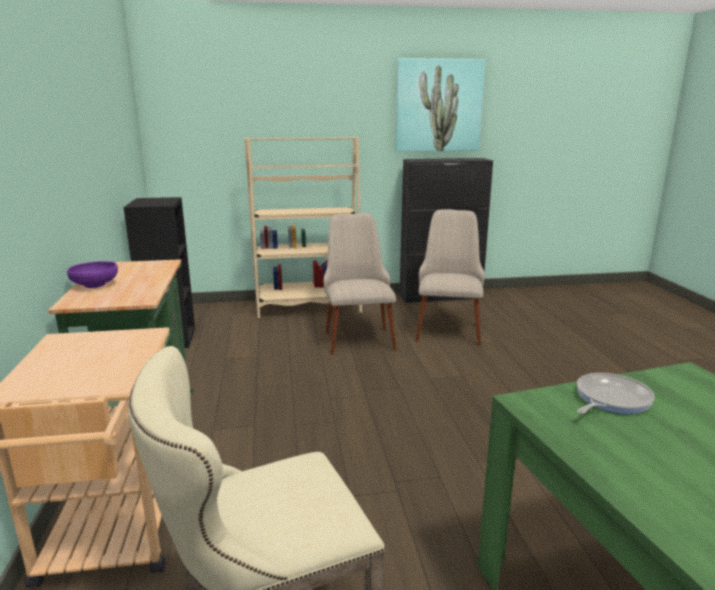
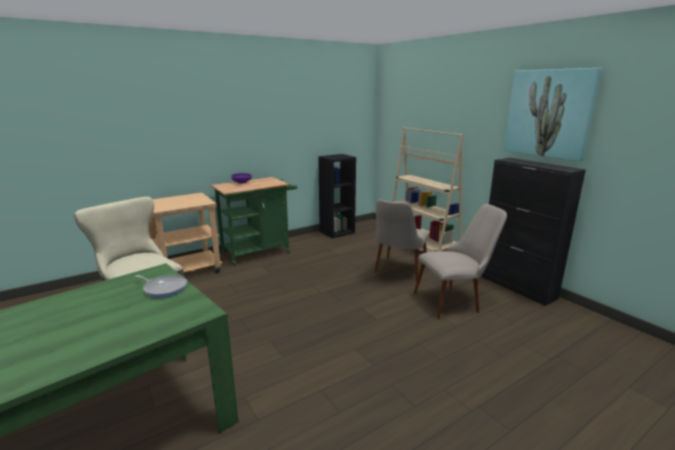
camera: 65 degrees right, 0 degrees up
(357, 335) = (398, 273): beige chair -> beige chair turned 150 degrees clockwise

